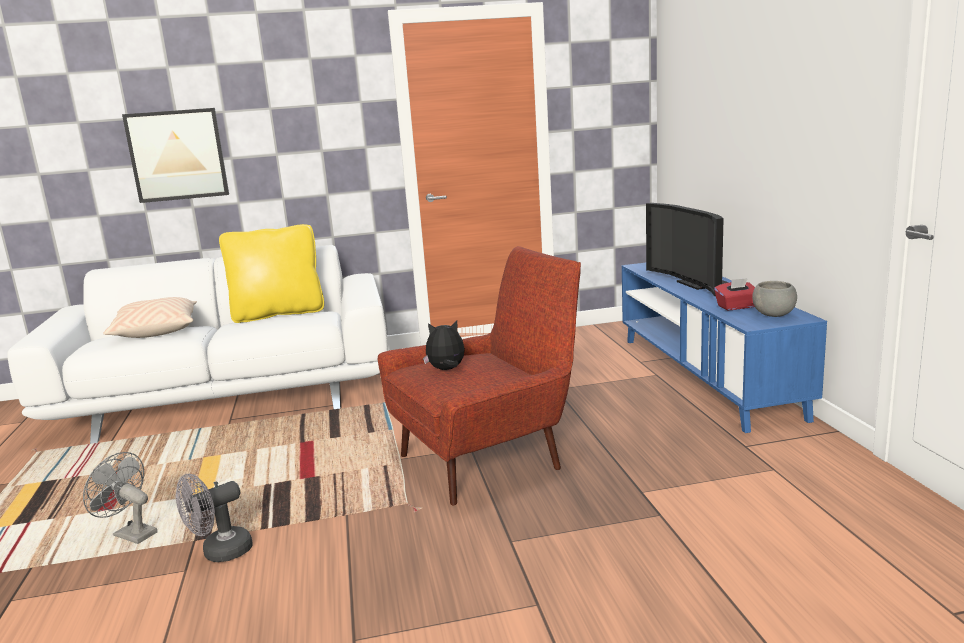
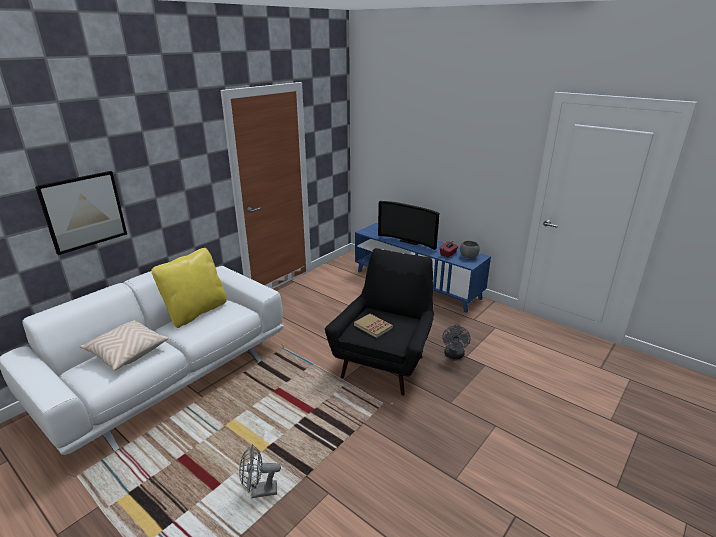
camera: 40 degrees left, 10 degrees up
(220, 553) = (331, 474): grey fan -> grey fan (454, 355)
(446, 370) = (373, 327): plush toy -> book
(488, 458) = (384, 363): red armchair -> black armchair

